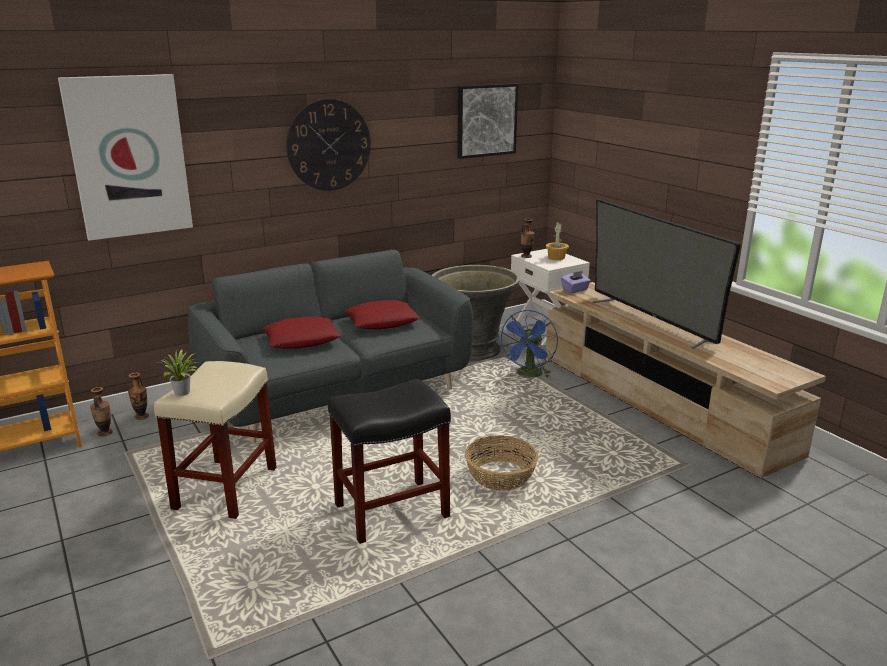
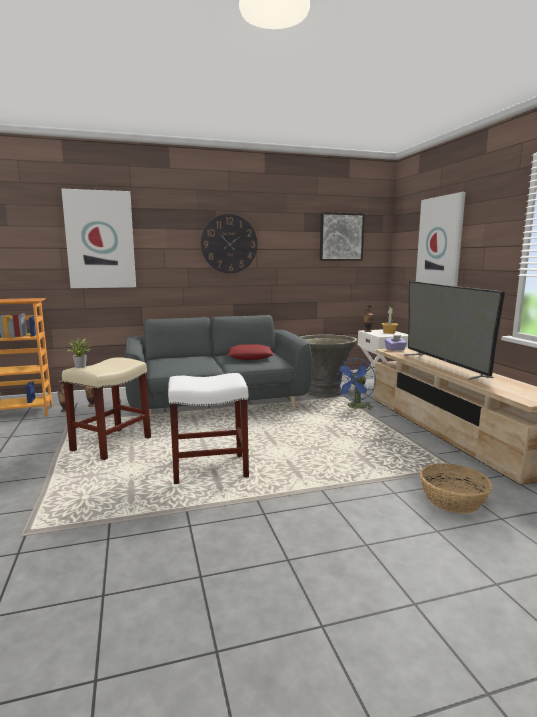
camera: 15 degrees right, 10 degrees down
(302, 339) = (191, 361): red pillow -> none
(392, 510) = (210, 469): black stool -> white stool
(500, 476) = (301, 459): basket -> basket (453, 500)
(633, 144) = (440, 245): none -> picture

